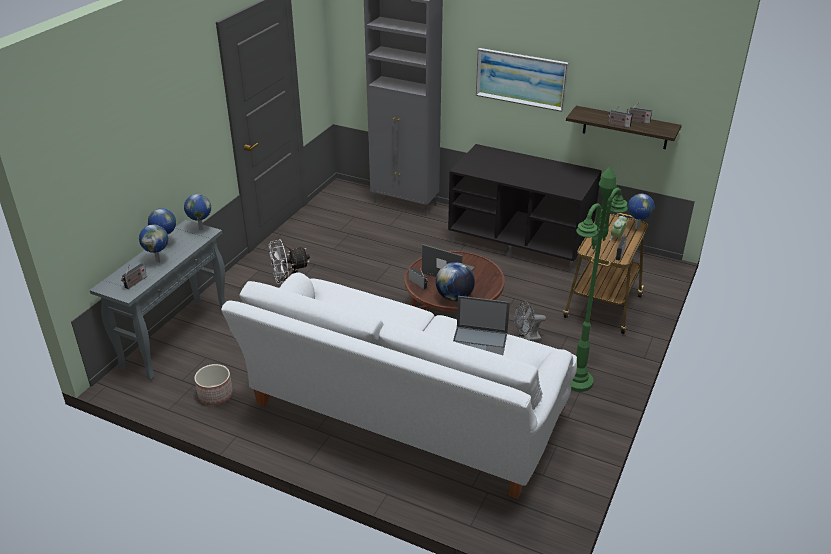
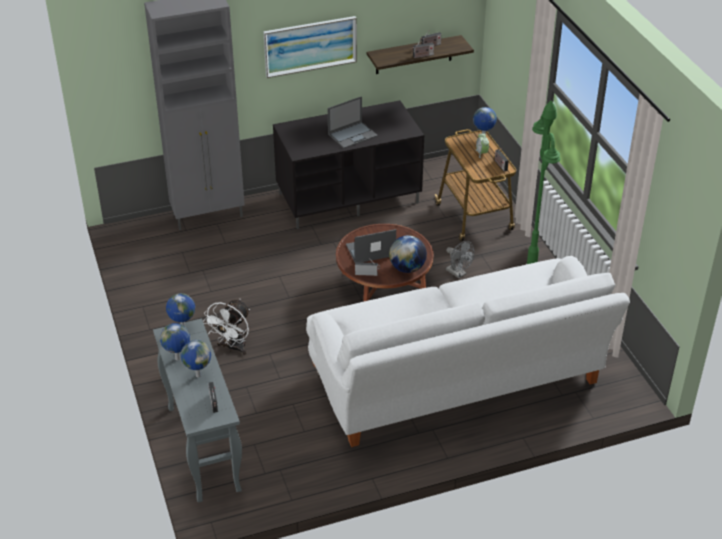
camera: 45 degrees left, 5 degrees up
(215, 395) = (309, 464): planter -> none
(480, 342) = (502, 285): laptop -> laptop (353, 135)
(526, 339) = (458, 273): grey fan -> grey fan turned 75 degrees counterclockwise

